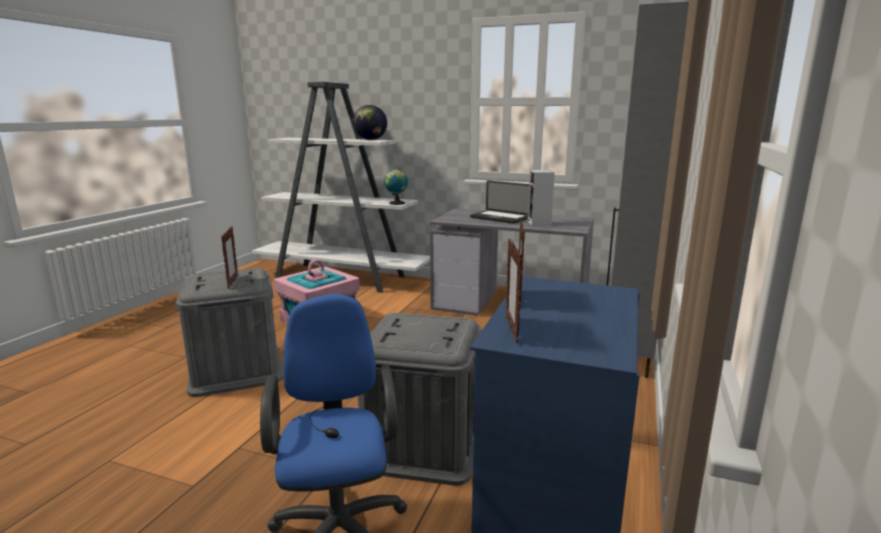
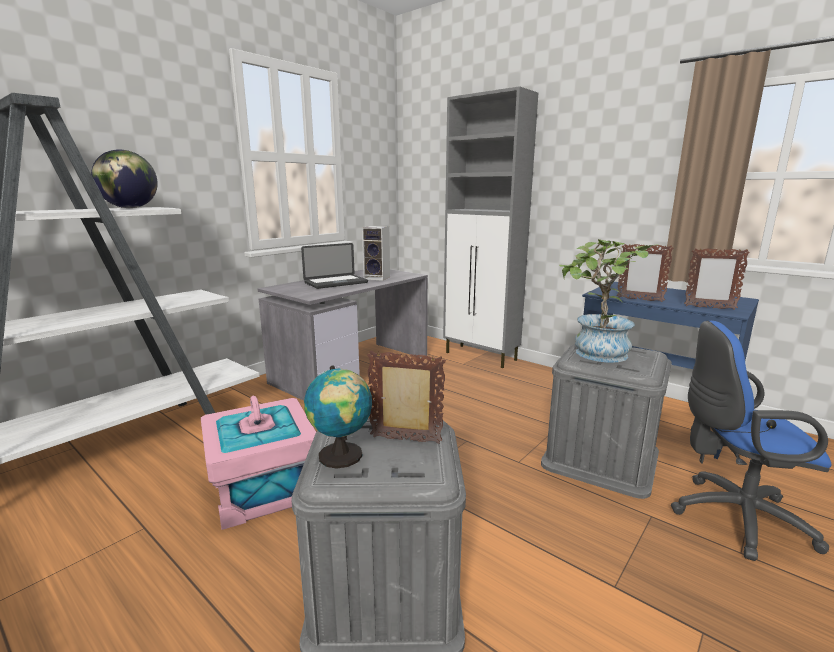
camera: 70 degrees left, 0 degrees up
(396, 203) = (206, 297): globe -> globe (342, 457)
(418, 323) = (595, 354): none -> potted plant

